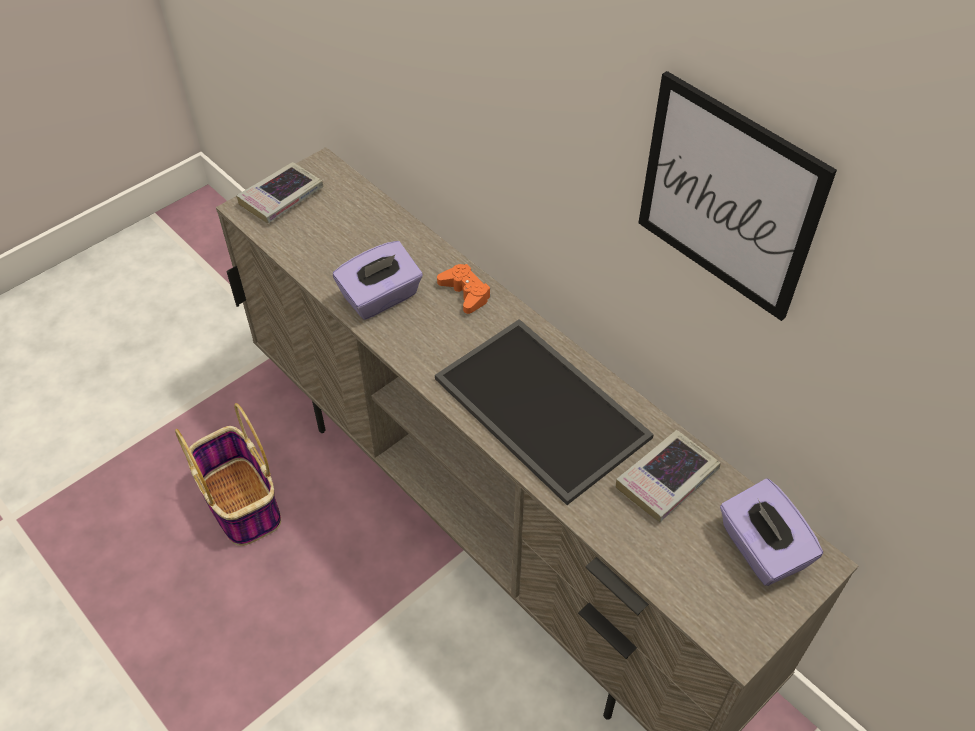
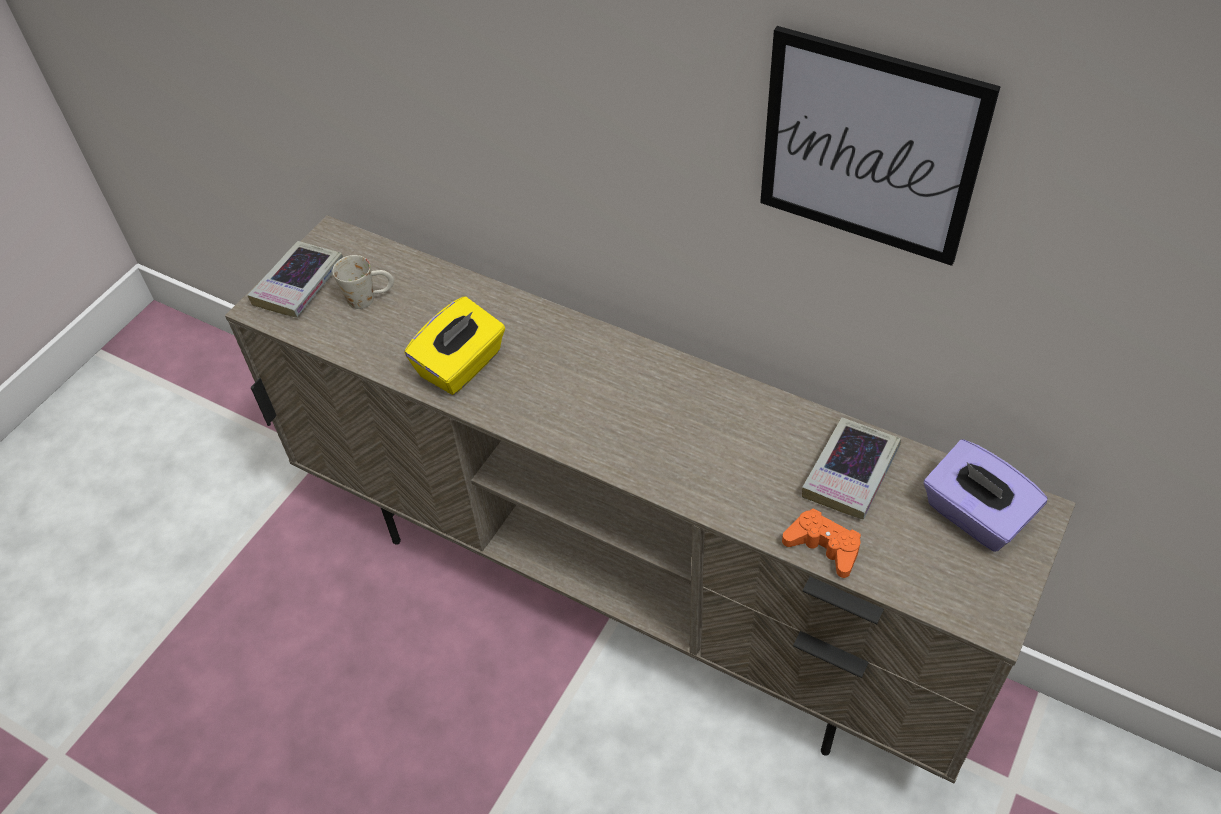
camera: 15 degrees left, 0 degrees up
(240, 501) = (331, 649): basket -> none
(332, 223) = (370, 298): none -> white mug
(381, 298) = (461, 365): purple tissue box -> yellow tissue box
(465, 293) = (553, 335): orange game controller -> orange game controller (823, 547)
(545, 407) = (692, 434): tray -> none

